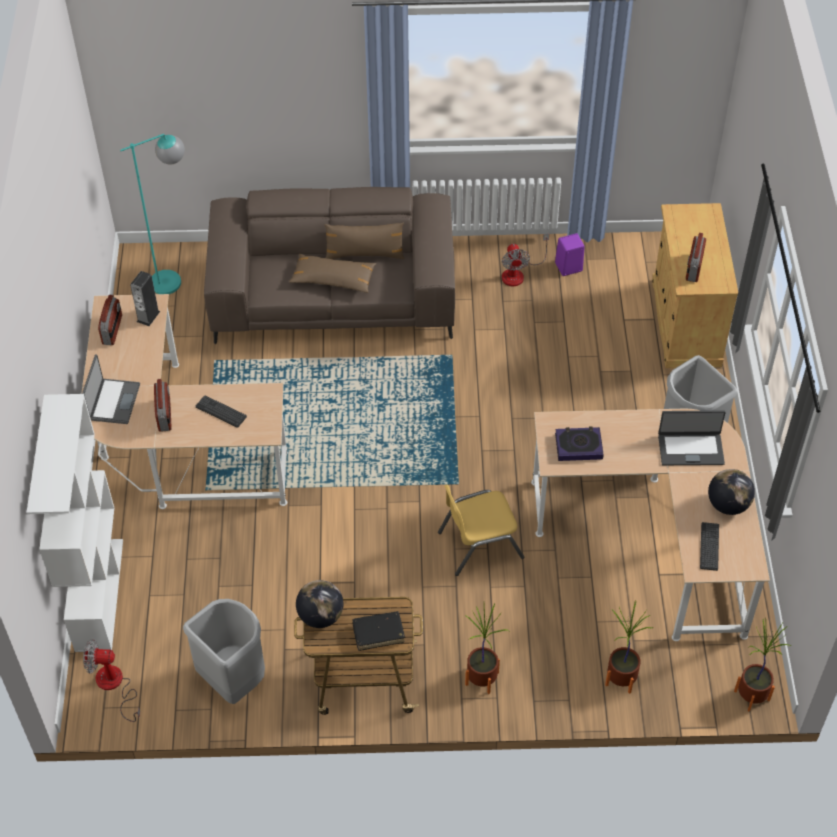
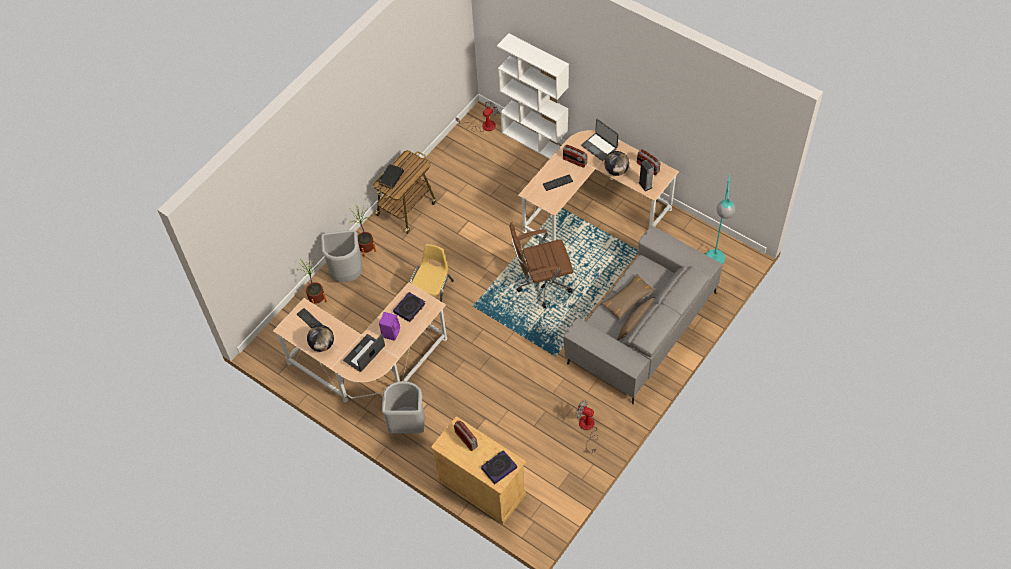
camera: 130 degrees right, 5 degrees up
(234, 680) = (449, 165): grey trash can -> grey trash can (347, 274)
(320, 616) = (418, 164): globe -> globe (616, 171)
(334, 298) = (641, 327): brown sofa -> grey sofa
(358, 430) = (541, 285): none -> brown office chair
(568, 267) = (571, 457): purple speaker -> purple speaker (391, 332)
(694, 220) = (499, 468): none -> book
(751, 695) = (262, 343): potted plant -> none

